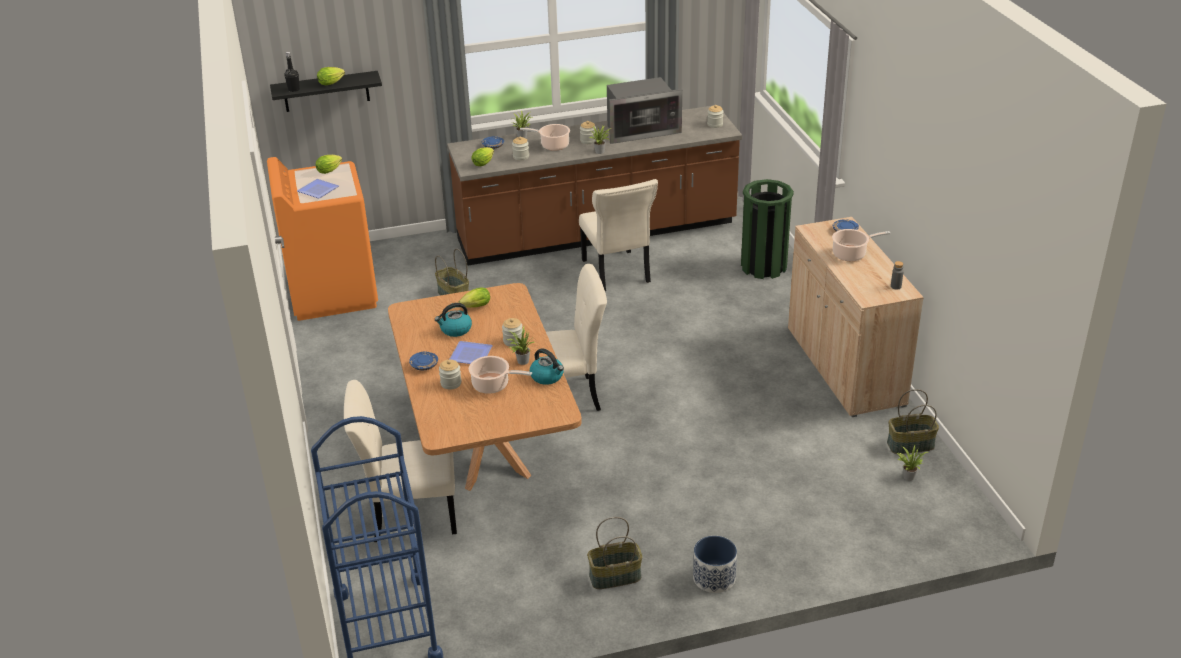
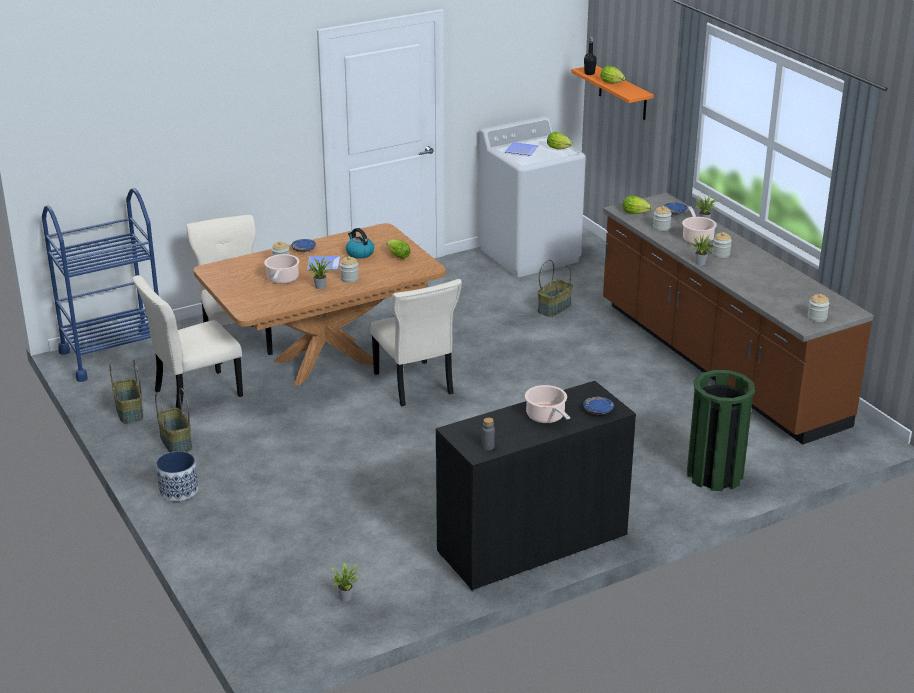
camera: 75 degrees right, 5 degrees down
(326, 91) = (622, 93): black shelf -> orange shelf
(332, 293) = (529, 255): orange washing machine -> white washing machine
(547, 377) = (300, 299): kettle -> none
(616, 273) = (645, 385): beige chair -> beige chair (194, 394)
(640, 130) = (768, 278): microwave -> none
(844, 367) = (532, 544): beige cabinet -> black cabinet
(910, 445) = (400, 597): basket -> basket (128, 412)

